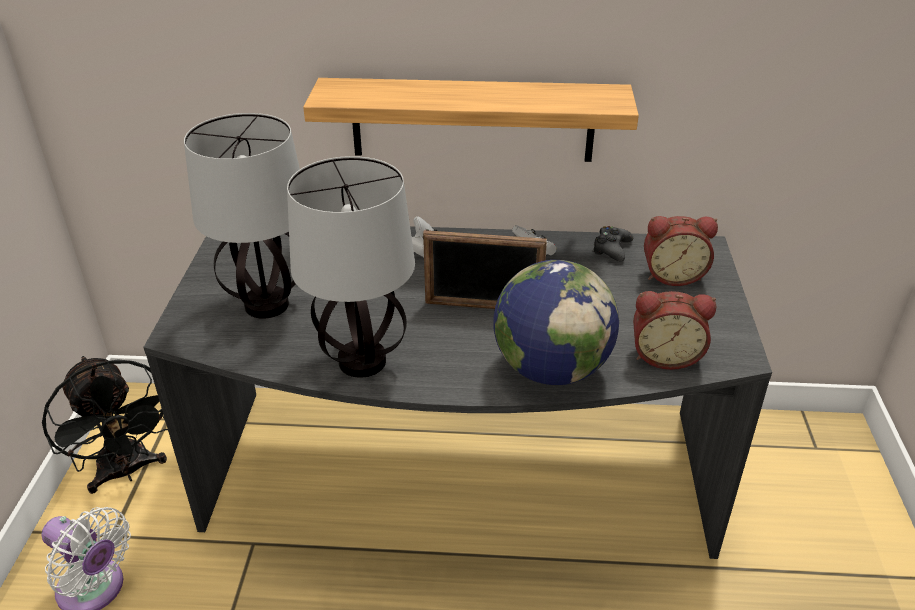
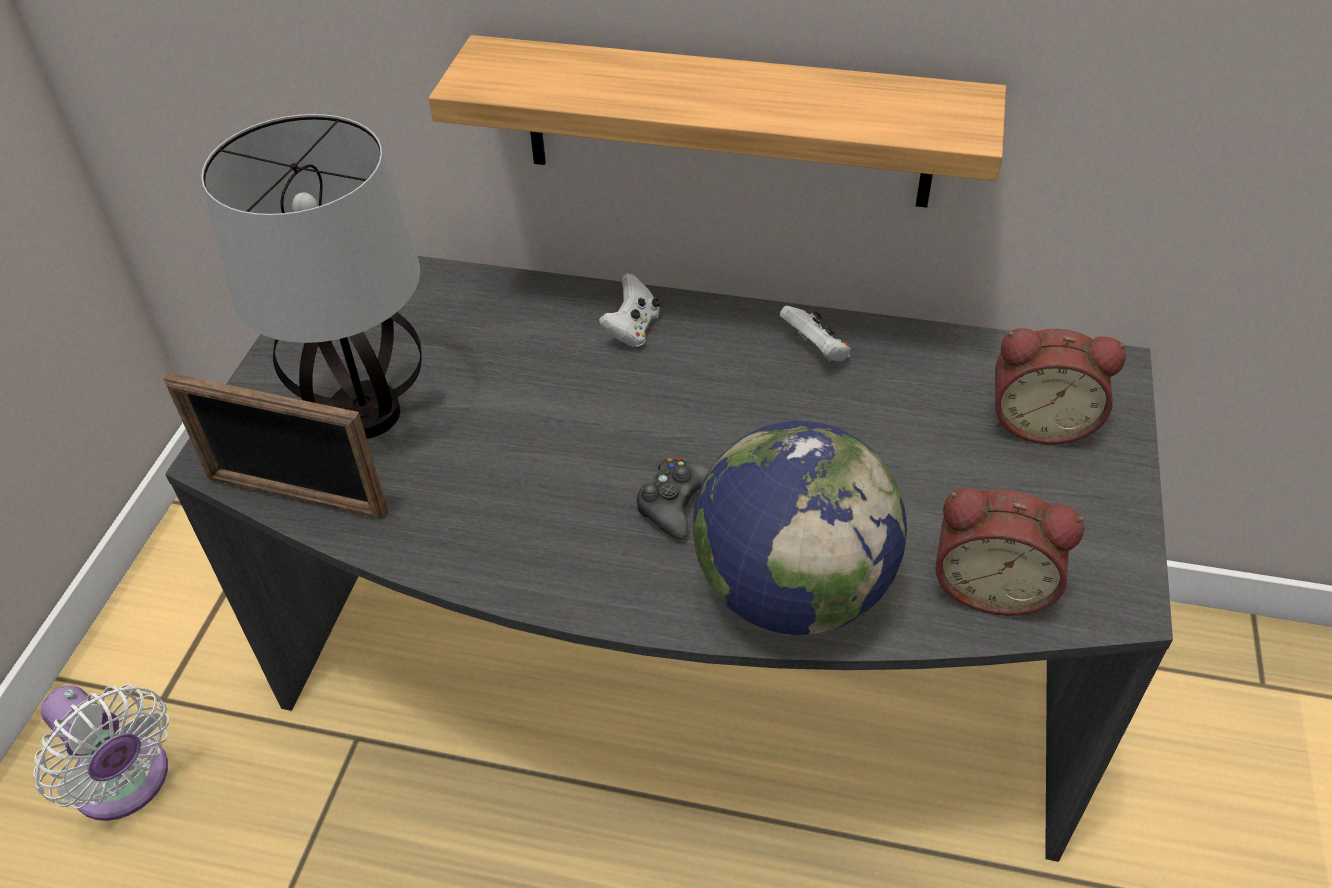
camera: 10 degrees right, 10 degrees up
(127, 472) = (198, 598): black fan -> none
(360, 362) = (487, 540): table lamp -> none
(483, 307) = (706, 453): picture frame -> picture frame (296, 496)
(611, 249) = (946, 357): black game controller -> black game controller (676, 504)

